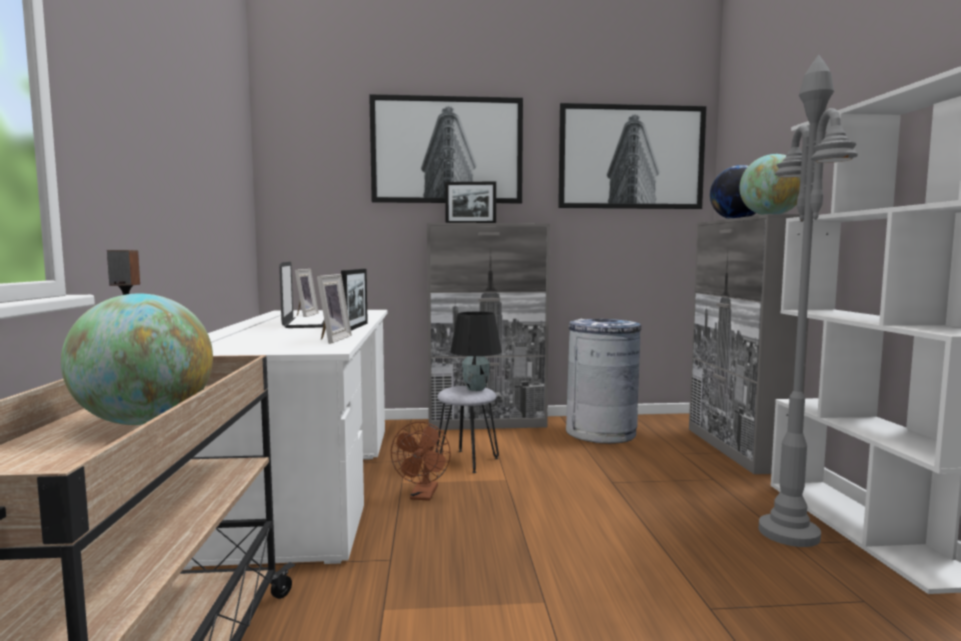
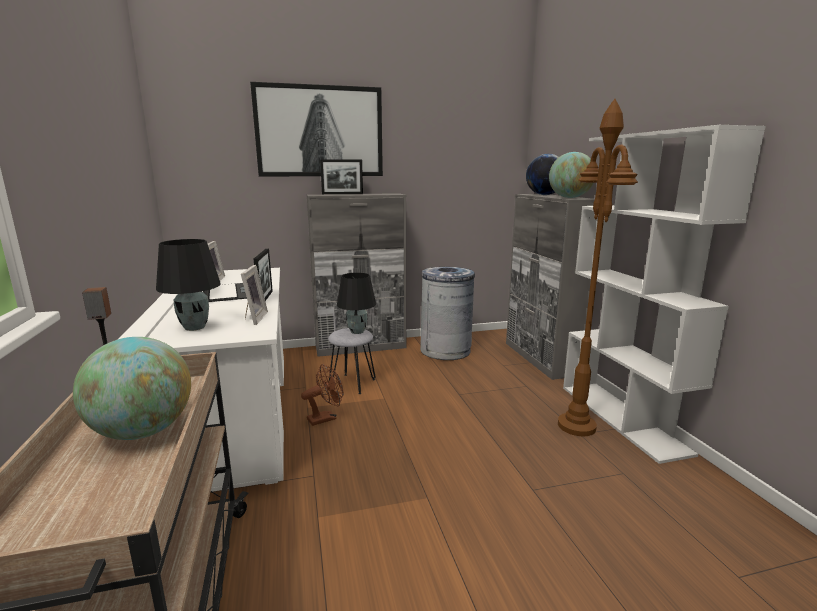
camera: 10 degrees left, 10 degrees up
(258, 343) = (195, 327): none -> black table lamp
(423, 496) = (326, 418): brown fan -> brown fan turned 120 degrees counterclockwise
(631, 157) = (466, 138): picture -> none
(789, 533) = (577, 426): grey floor lamp -> brown floor lamp

